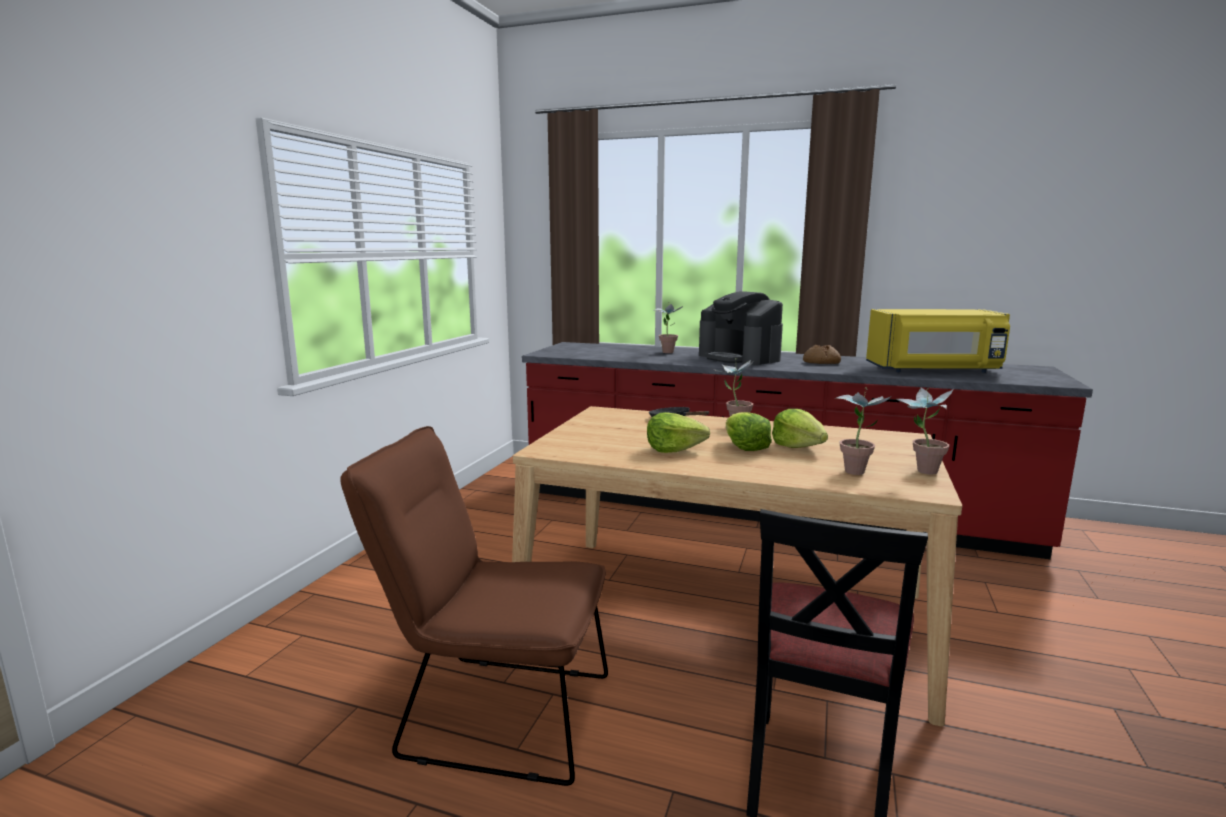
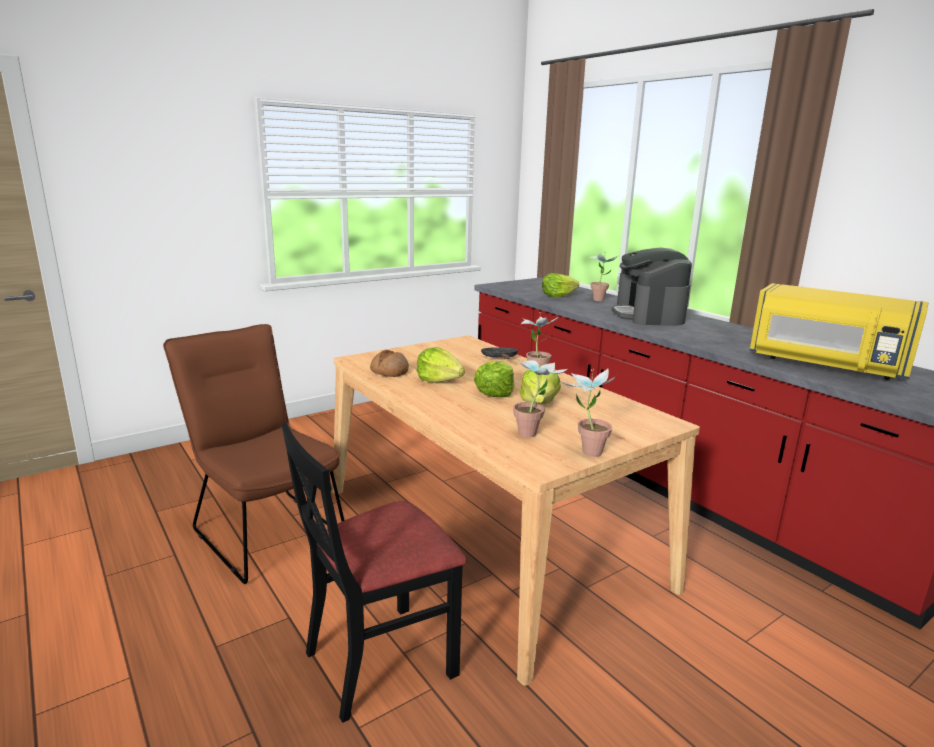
camera: 35 degrees right, 5 degrees up
(626, 354) = (557, 295): none -> lettuce
(821, 362) = (717, 334): bread -> bread (389, 371)

